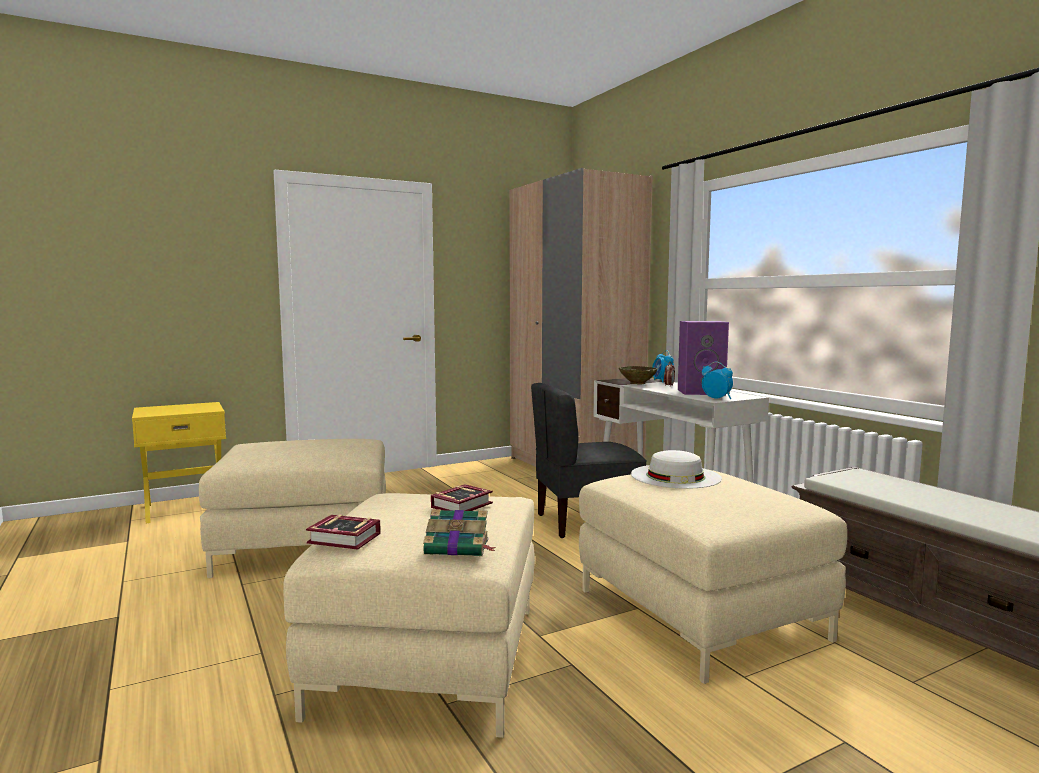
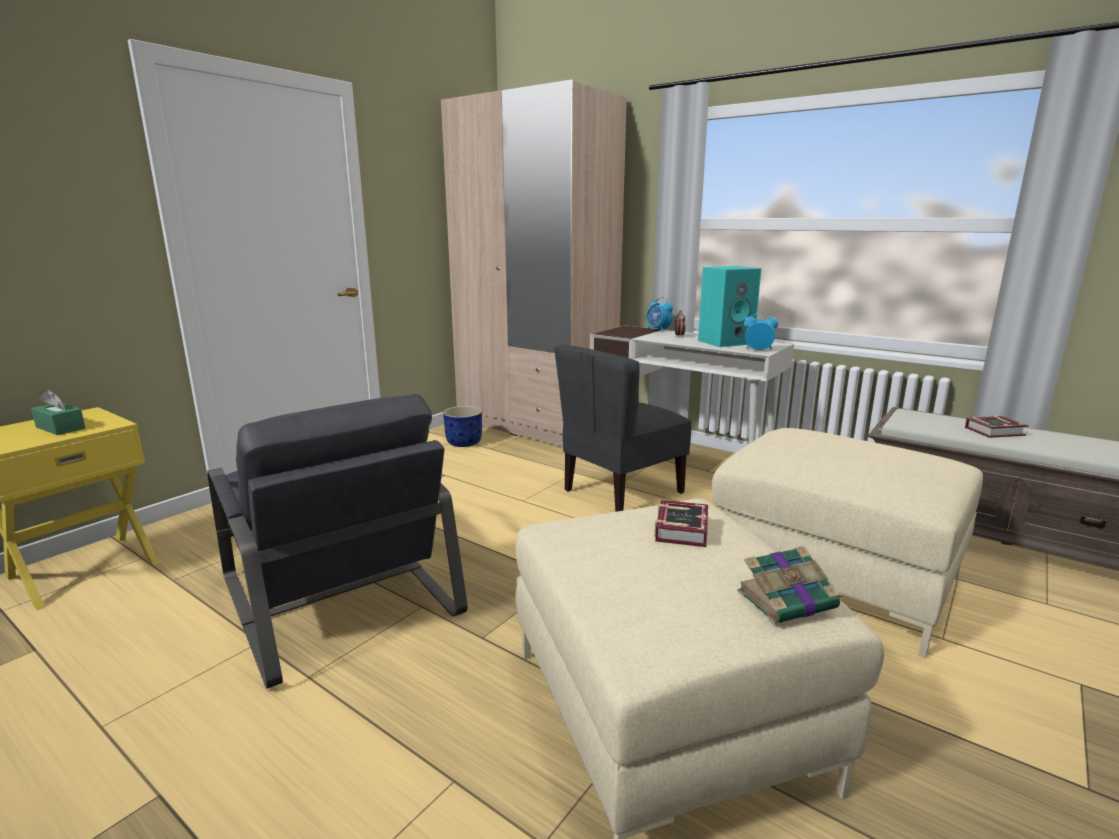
camera: 25 degrees left, 10 degrees up
(185, 409) = (60, 428): none -> green tissue box
(304, 547) = (337, 594): beige ottoman -> grey armchair
(346, 539) = (646, 624): book -> book (997, 432)
(497, 472) = (463, 443): none -> blue planter
(637, 383) = (642, 335): beige bowl -> none
(675, 476) = (803, 444): white hat -> none
(702, 392) = (726, 342): purple speaker -> turquoise speaker

